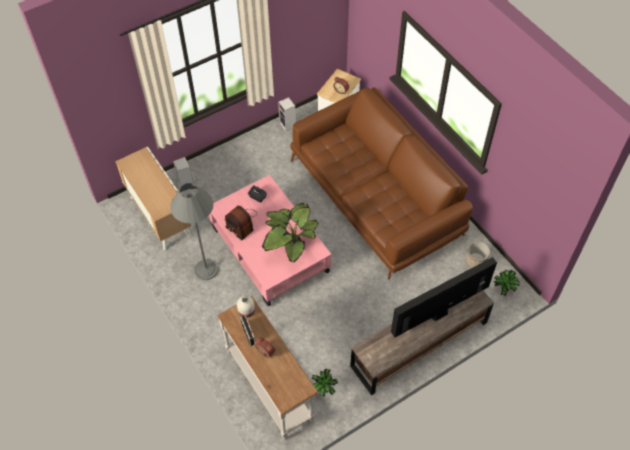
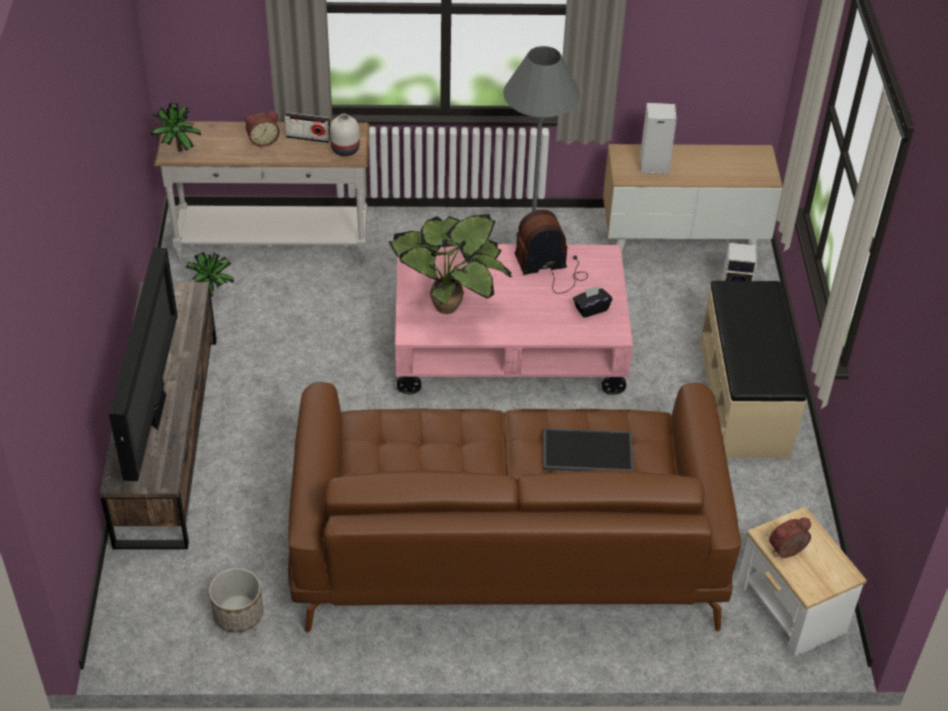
camera: 120 degrees right, 10 degrees down
(243, 158) = (745, 398): none -> beige bench
(288, 125) = (794, 501): speaker -> speaker (652, 166)
(345, 156) = (587, 452): none -> tray
(504, 289) = (144, 618): potted plant -> potted plant (176, 151)

